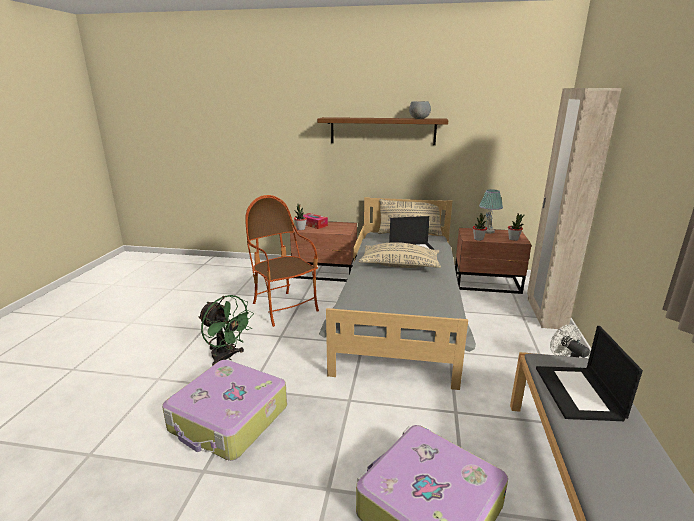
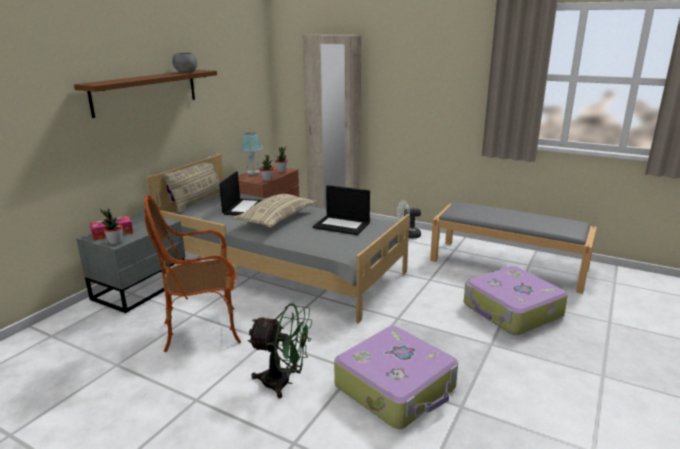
camera: 70 degrees left, 0 degrees up
(226, 357) = (283, 382): green fan -> green fan turned 45 degrees clockwise
(326, 273) = (142, 288): brown nightstand -> grey nightstand
(579, 393) = (487, 214): laptop -> laptop (342, 225)

